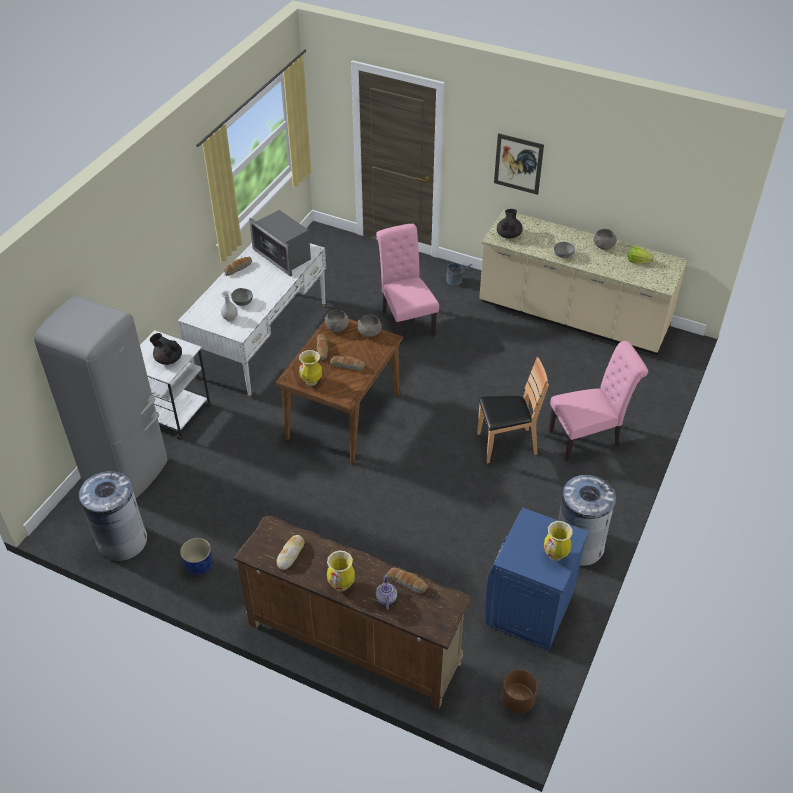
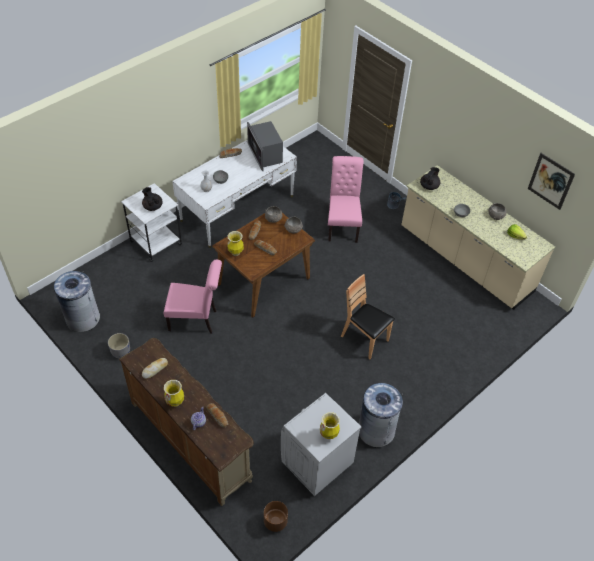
camera: 20 degrees right, 5 degrees up
(128, 470) = (109, 272): grey fridge -> none
(198, 565) = (120, 351): blue planter -> grey planter
(506, 444) = (364, 339): brown chair -> brown chair turned 150 degrees counterclockwise
(518, 164) = (451, 135): picture -> picture (550, 181)
(529, 609) = (317, 462): blue washing machine -> white washing machine
(588, 438) = (426, 355): pink chair -> pink chair (196, 320)

